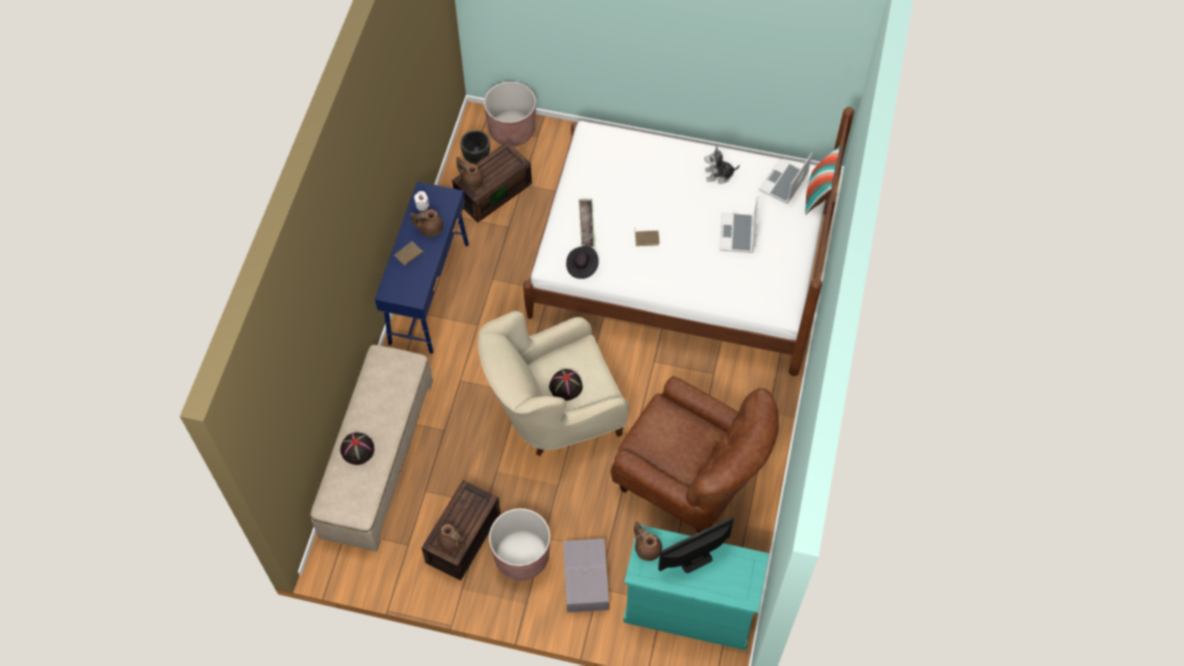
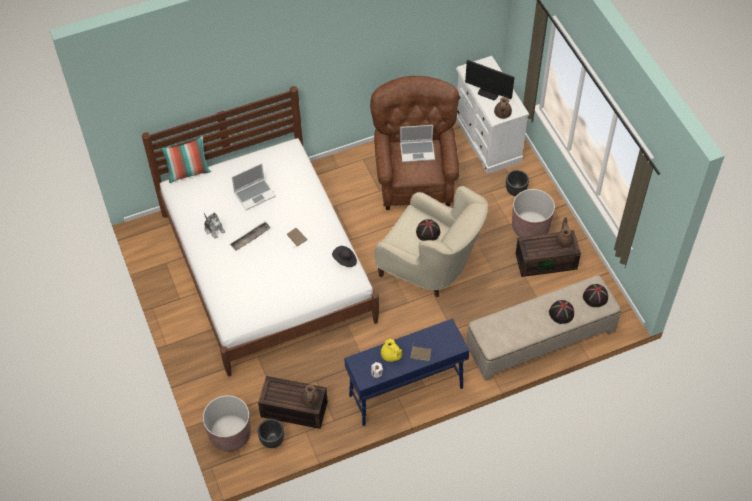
camera: 125 degrees left, 5 degrees down
(345, 499) = (595, 297): none -> black hat
(430, 228) = (391, 355): brown teapot -> yellow teapot
(584, 580) = (516, 191): grey storage box -> black planter
(586, 225) = (312, 276): tray -> tray (250, 238)
(689, 607) = (487, 139): turquoise dresser -> white dresser
(783, 183) = (195, 192): laptop -> laptop (417, 151)

